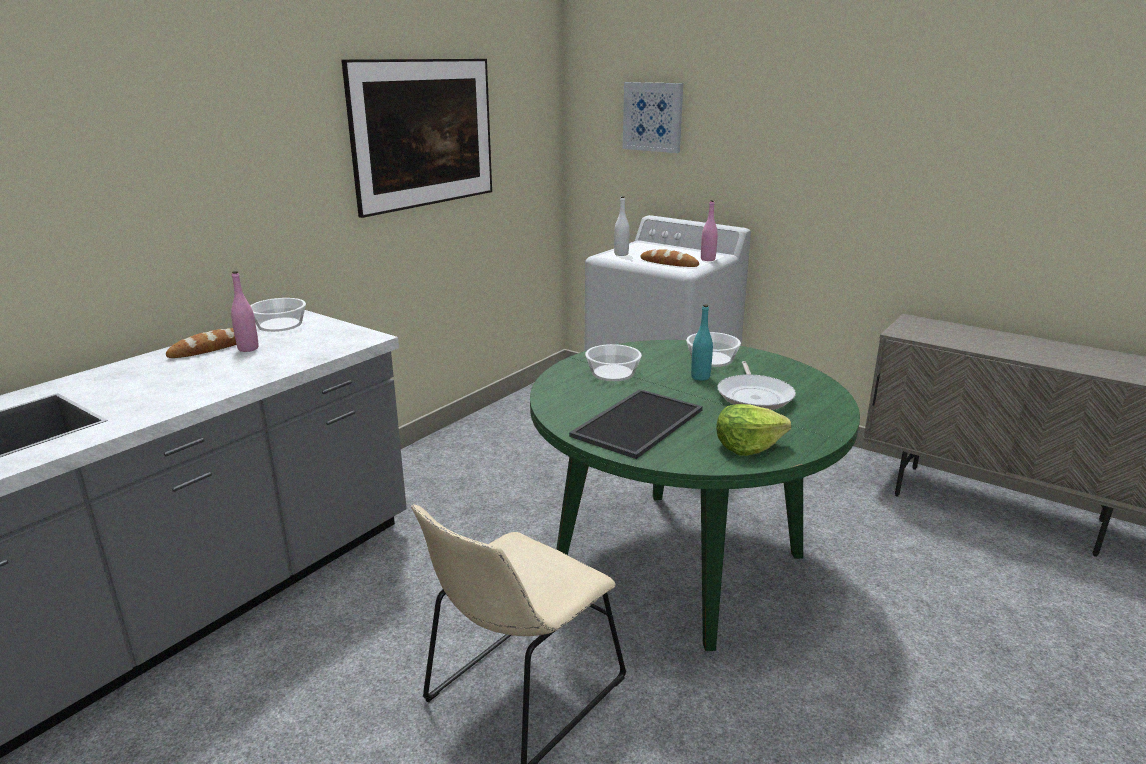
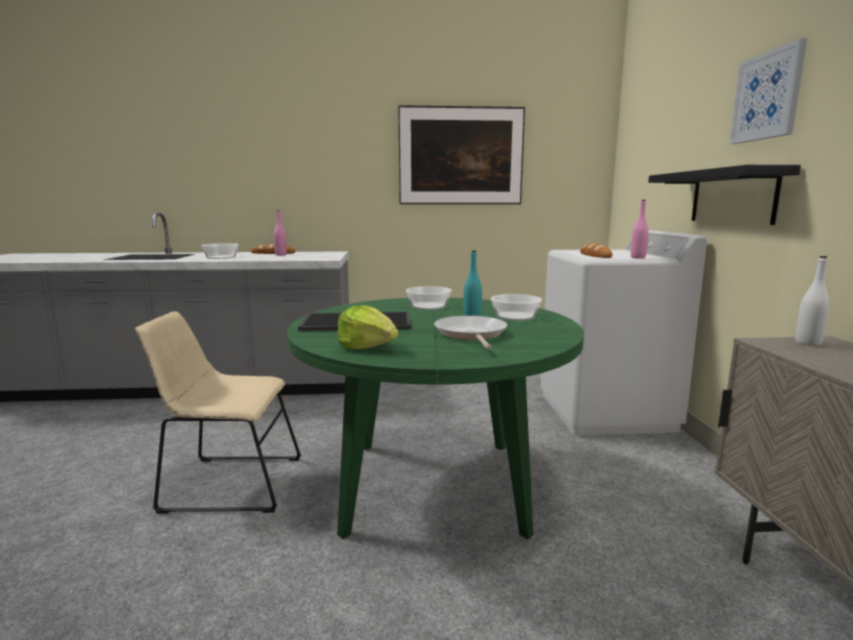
camera: 50 degrees right, 10 degrees down
(280, 324) = (320, 252): bowl -> bowl (221, 257)
(621, 254) = (578, 250): white bottle -> white bottle (807, 343)
(653, 117) = (658, 142): picture -> picture (767, 96)
(754, 396) = (471, 334): frying pan -> frying pan turned 120 degrees clockwise
(778, 193) = (732, 197): none -> black shelf

